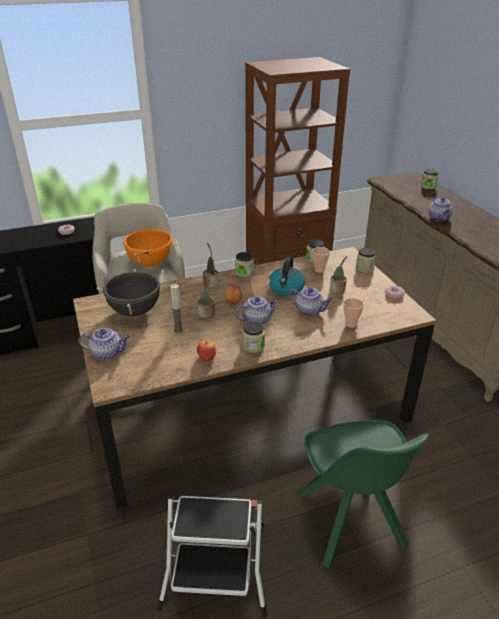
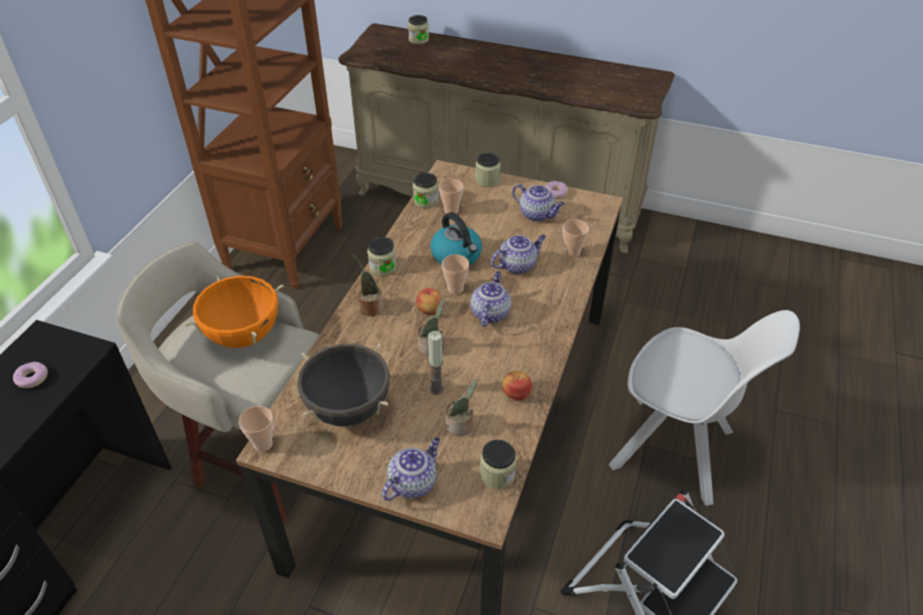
camera: 50 degrees left, 10 degrees up
(88, 300) = (263, 444): none -> cup
(253, 346) = (534, 344): jar -> jar (497, 474)
(337, 290) = (504, 223): potted plant -> potted plant (461, 426)
(350, 521) = (675, 450): green chair -> white chair
(439, 218) = (489, 77): teapot -> teapot (537, 214)

